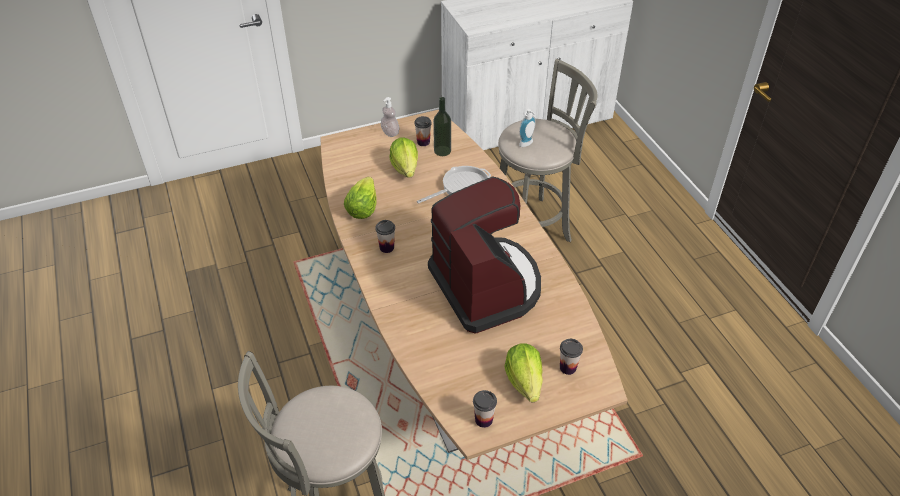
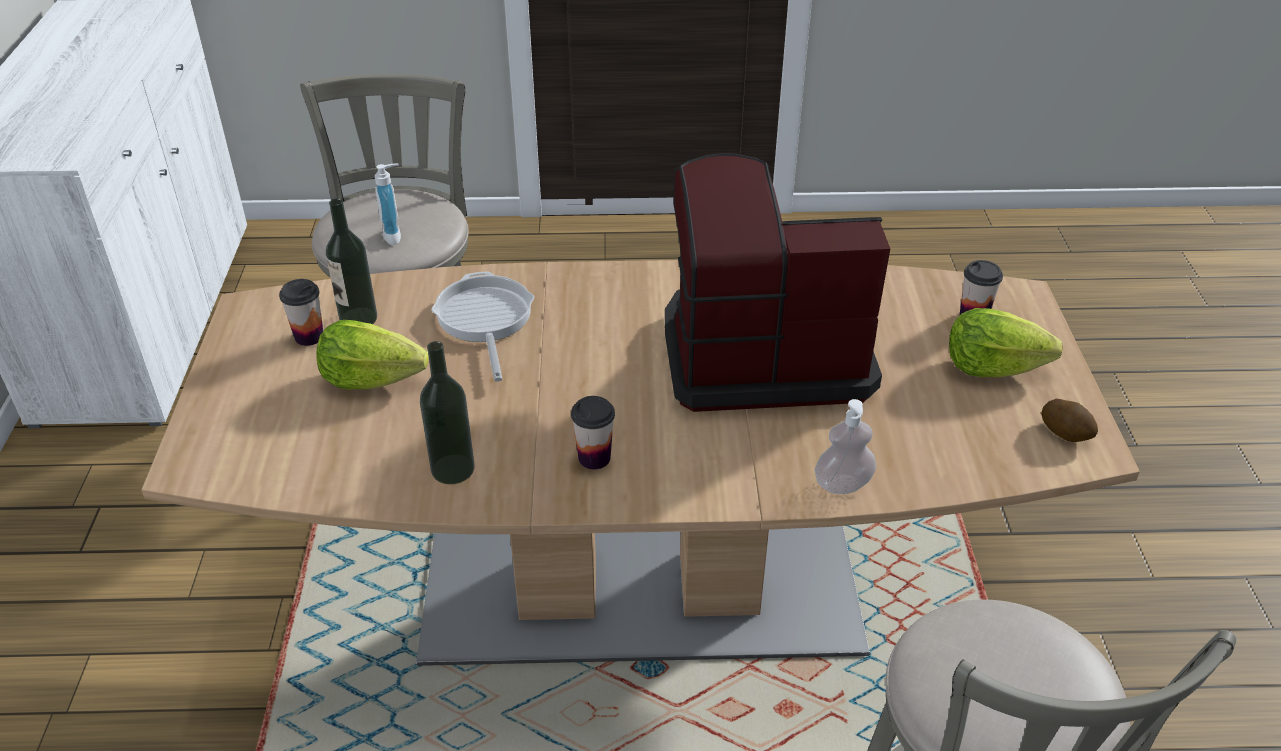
camera: 70 degrees left, 5 degrees down
(362, 209) = (452, 469): lettuce -> bottle
(390, 133) = (235, 375): soap dispenser -> soap dispenser (842, 484)
(483, 420) = (1066, 432): cup -> potato

